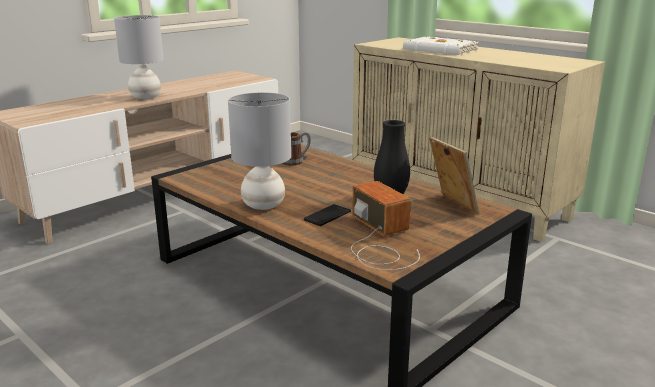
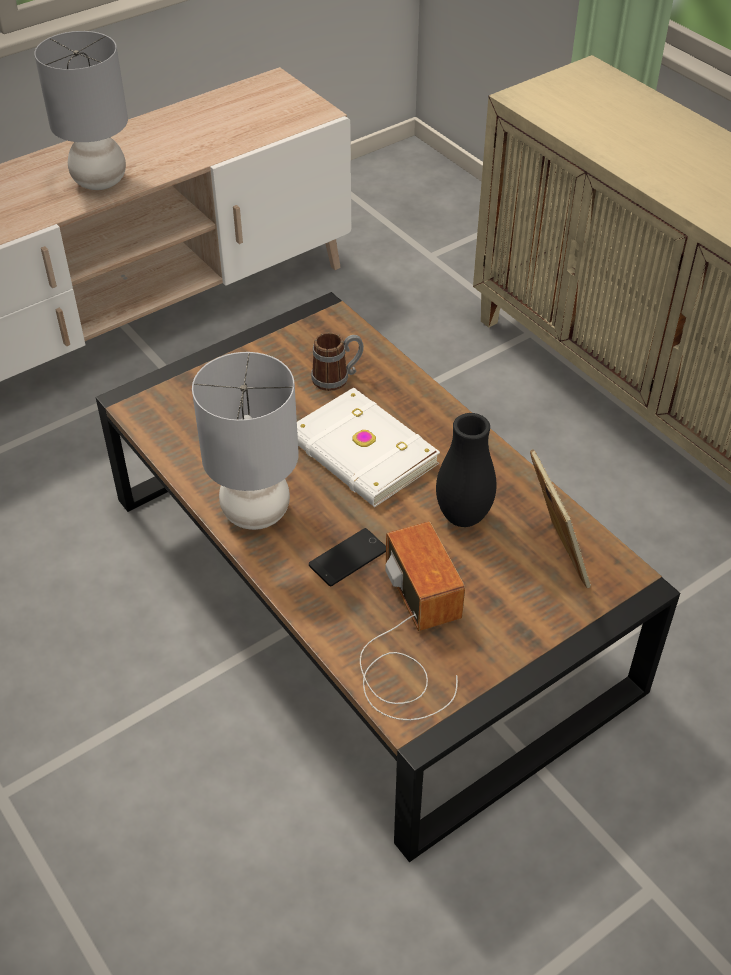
camera: 10 degrees right, 25 degrees up
(440, 50) = (643, 149): white book -> white book (361, 453)

